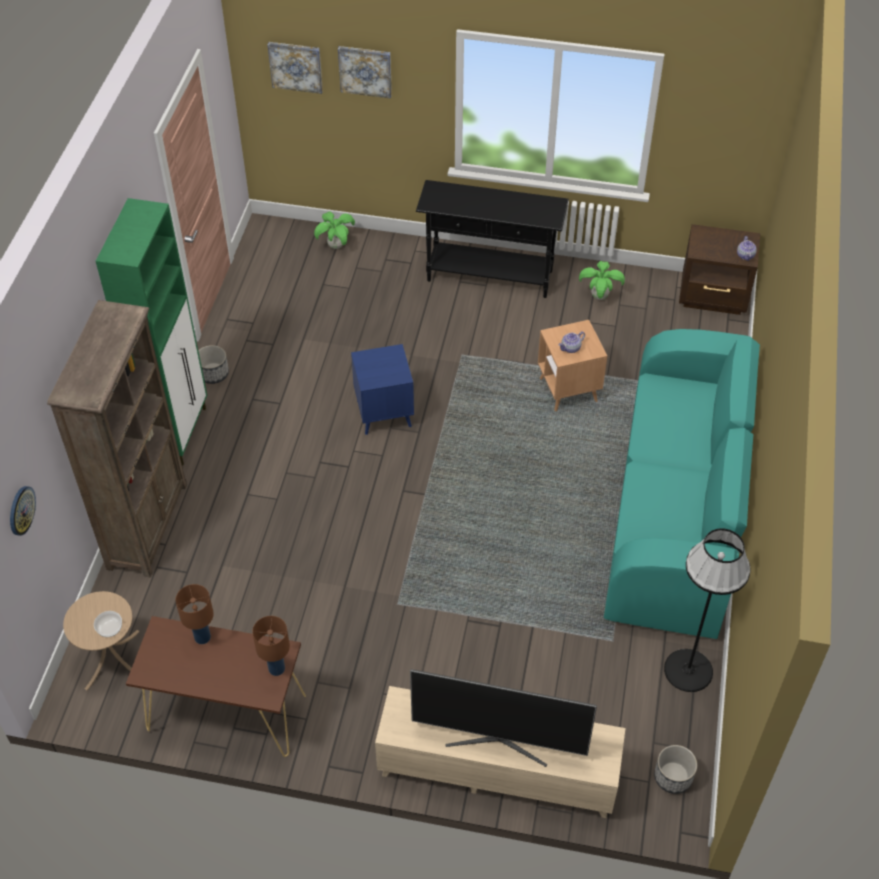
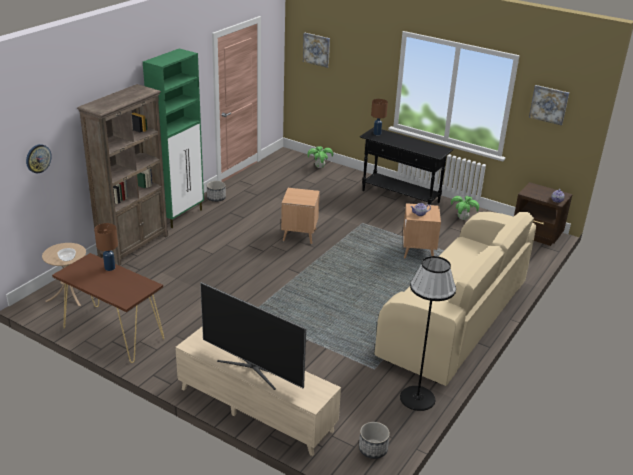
camera: 20 degrees right, 20 degrees down
(277, 669) = (140, 291): brown table lamp -> brown table lamp (377, 134)
(365, 71) = (352, 55): picture -> picture (549, 104)
(384, 414) = (299, 235): blue side table -> brown side table
(675, 509) = (455, 319): turquoise sofa -> beige sofa

